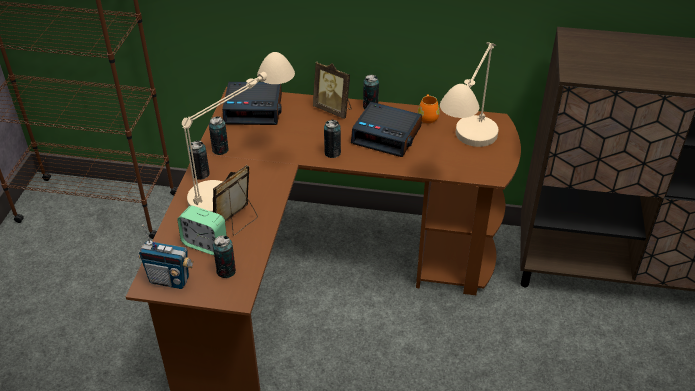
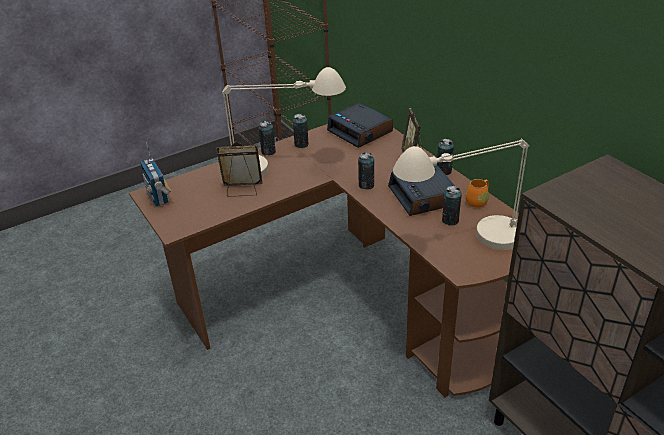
camera: 50 degrees right, 5 degrees down
(205, 244) = (206, 191): alarm clock -> none
(226, 271) = (191, 213): can -> can (450, 220)

